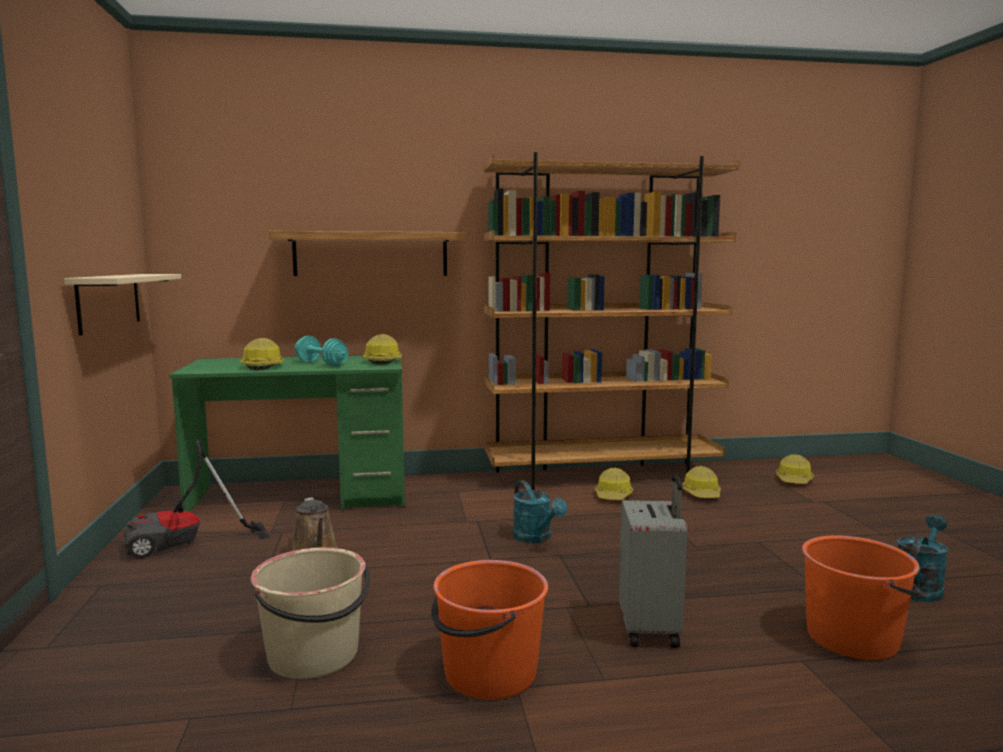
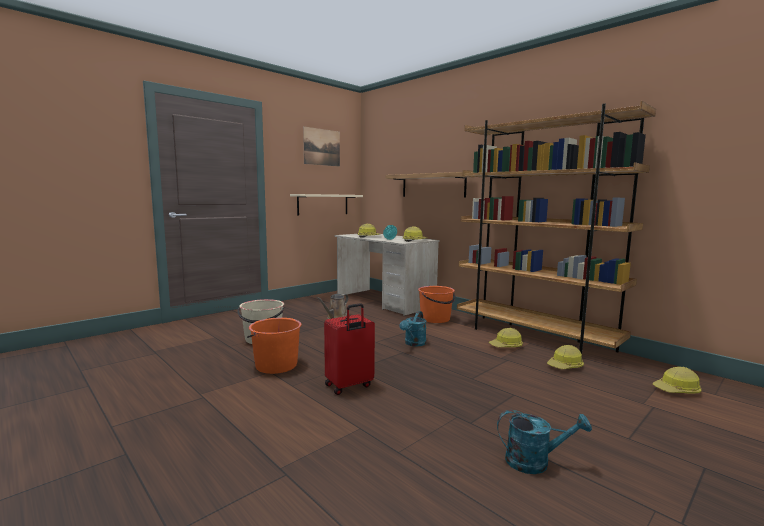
camera: 55 degrees right, 0 degrees up
(95, 154) = (321, 147): none -> picture
(185, 546) = (317, 303): vacuum cleaner -> none
(302, 497) = (384, 301): green desk -> beige desk
(651, 629) = (349, 386): grey suitcase -> red suitcase
(853, 638) = (409, 441): orange bucket -> orange bucket (435, 319)

